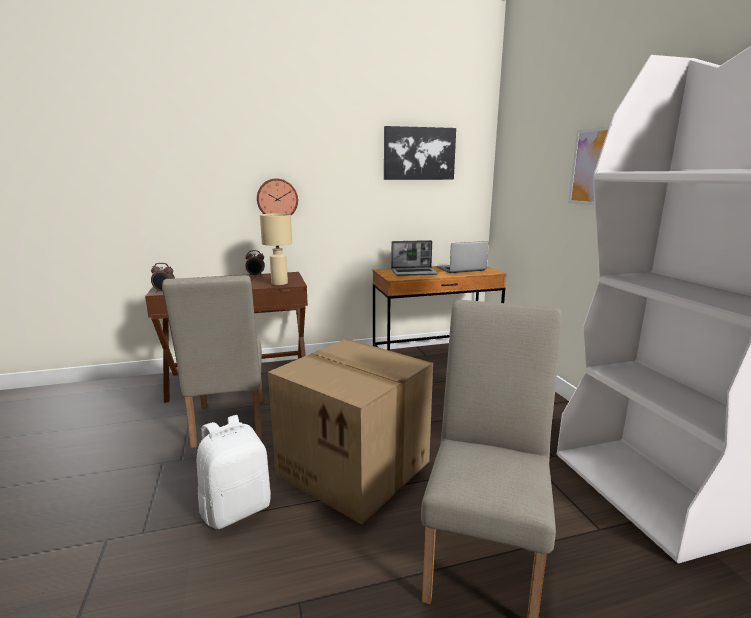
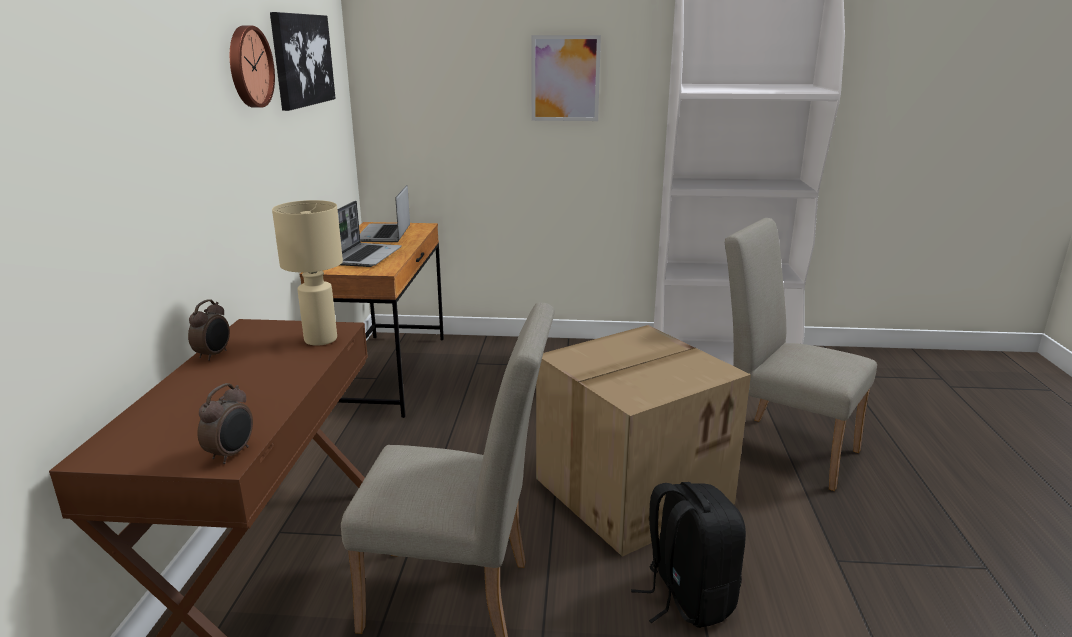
camera: 70 degrees left, 5 degrees up
(236, 508) = (686, 597): white backpack -> black backpack
(277, 199) = (186, 178): wall clock -> wall clock (248, 67)

